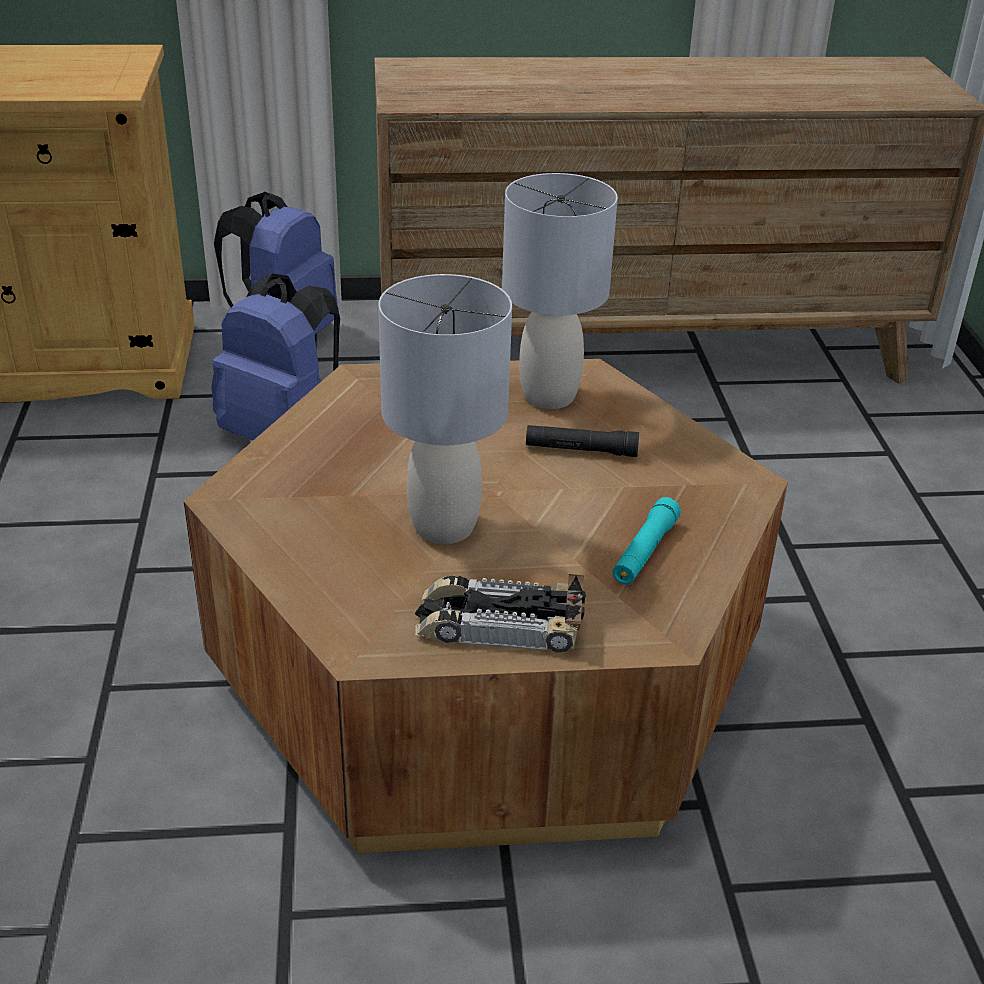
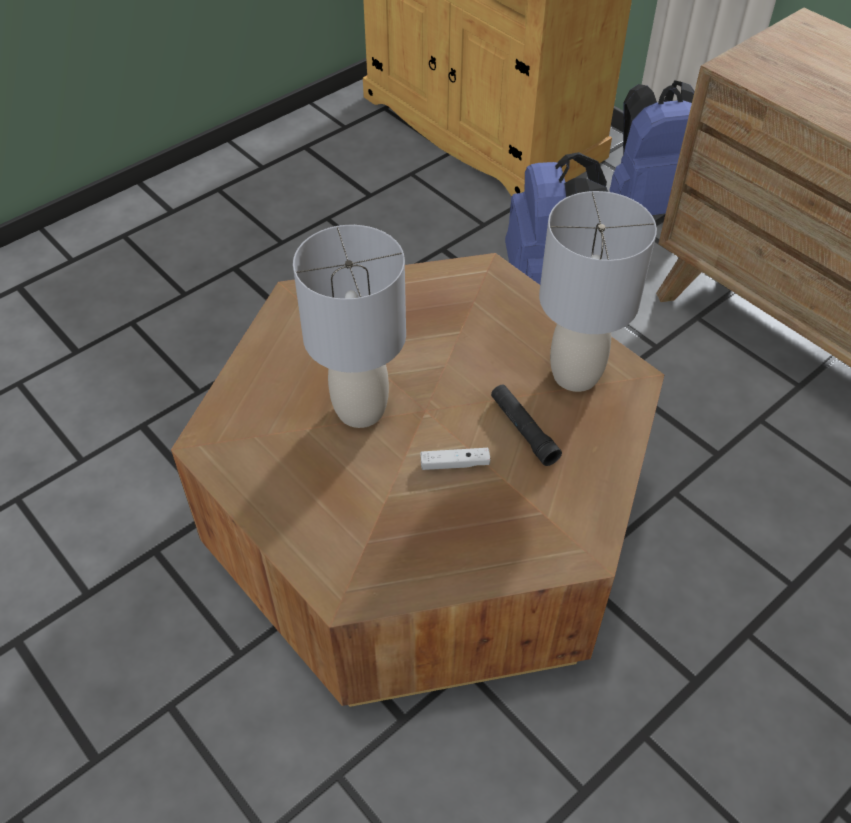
camera: 55 degrees right, 15 degrees up
(498, 623) = (283, 494): toy car -> none
(578, 503) = (455, 464): none -> white game controller
(644, 551) = (432, 531): turquoise flashlight -> none

